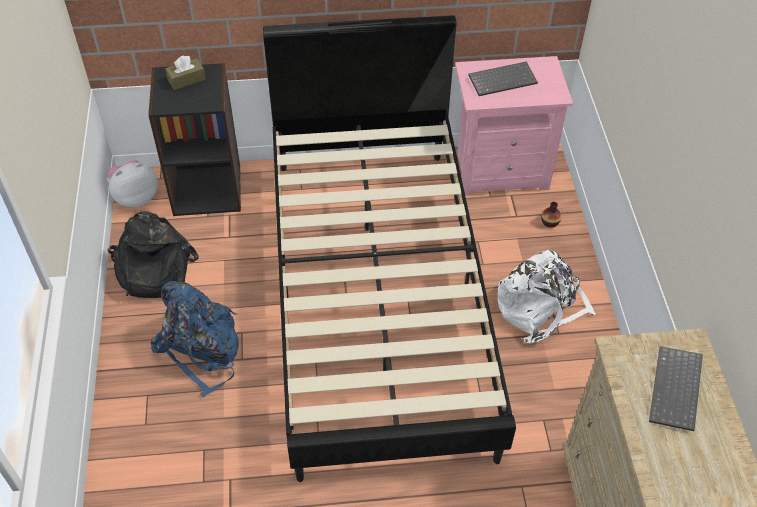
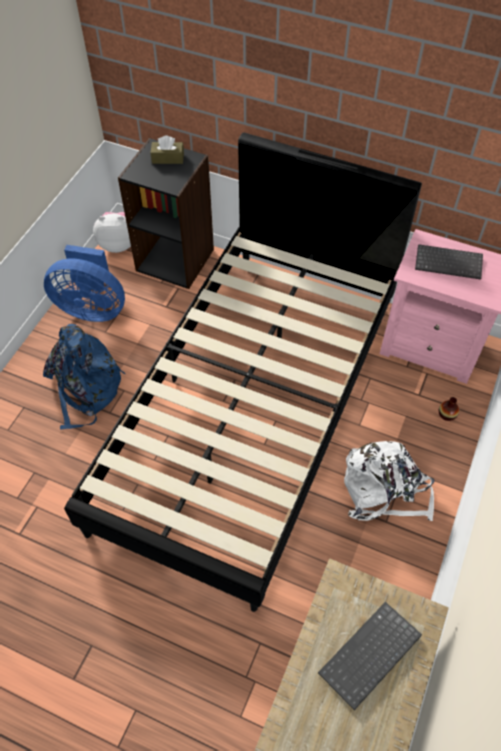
camera: 30 degrees right, 5 degrees up
(152, 270) = (92, 308): black backpack -> blue fan

